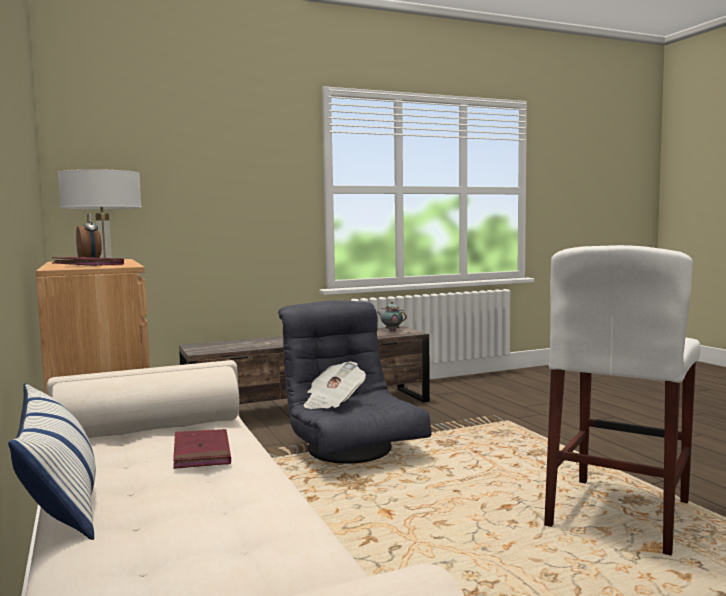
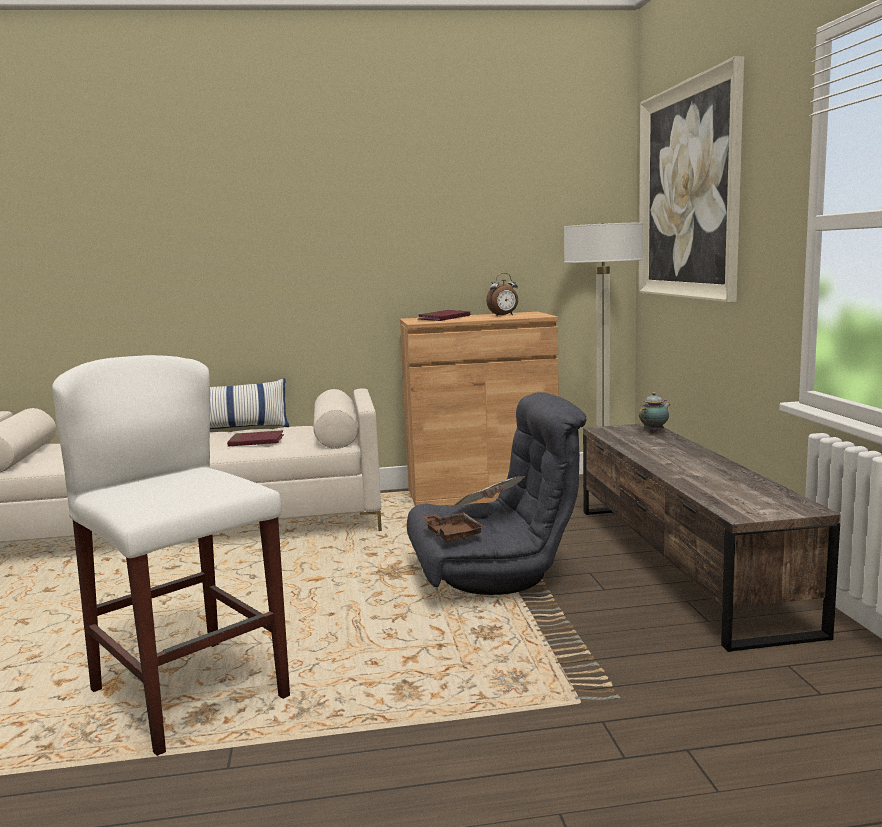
camera: 105 degrees right, 5 degrees up
(166, 156) = (688, 192): none -> picture
(391, 331) = (764, 503): teapot -> teapot (654, 432)
(399, 403) = (452, 534): none -> brown tray

